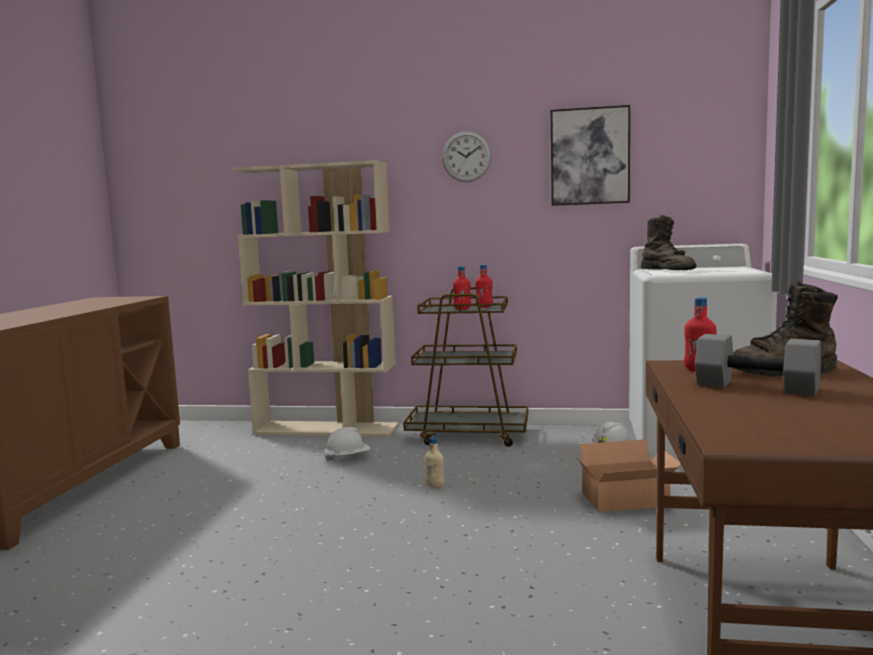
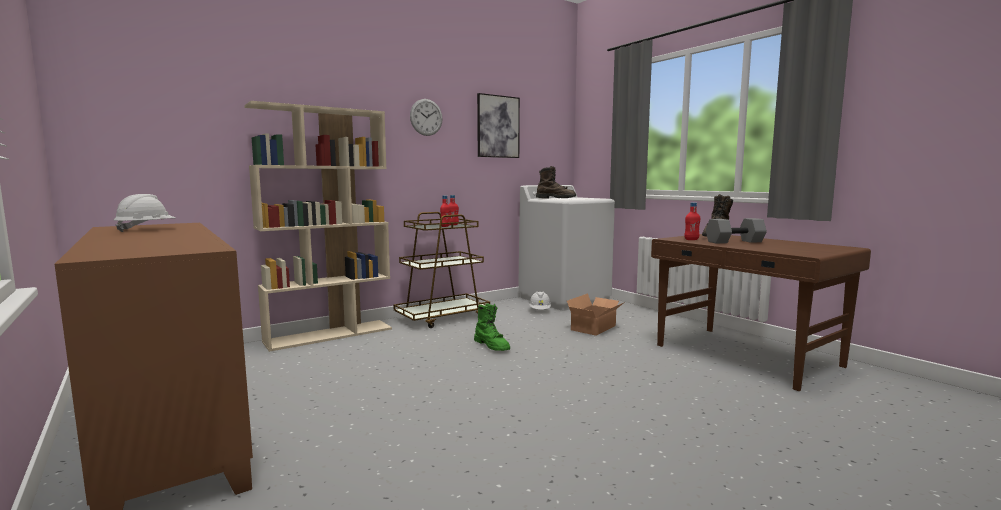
camera: 45 degrees left, 0 degrees up
(348, 458) = (395, 346): white hard hat -> white hard hat (146, 229)
(435, 486) = (492, 346): beige bottle -> green boot

